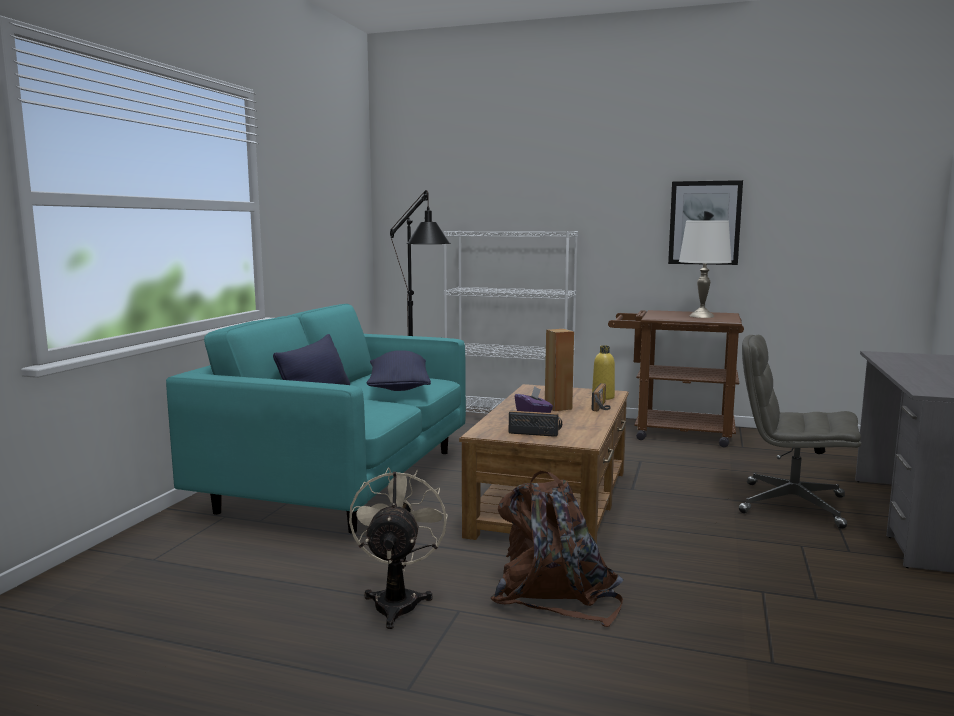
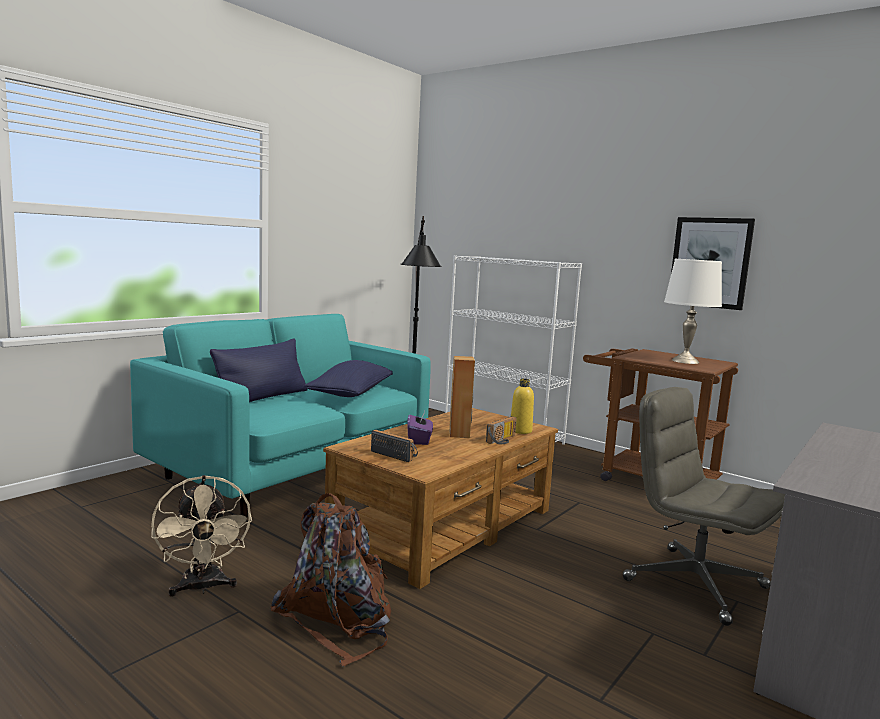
camera: 20 degrees right, 0 degrees up
(397, 600) = (203, 588): beige fan -> beige fan turned 135 degrees clockwise

